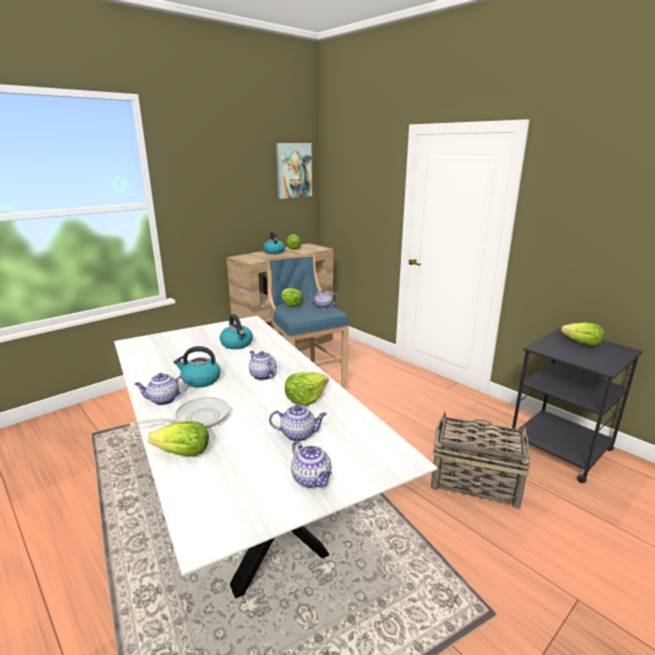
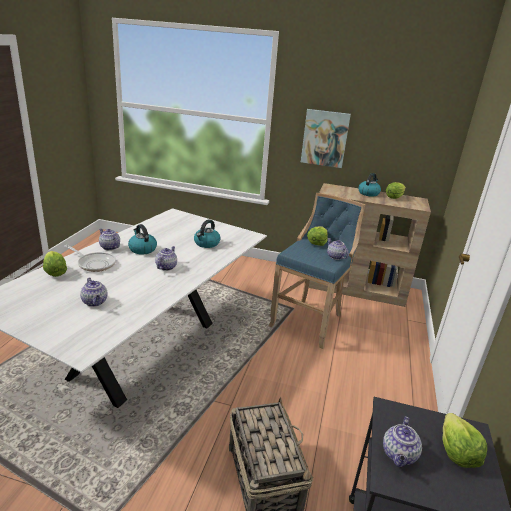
camera: 55 degrees right, 5 degrees up
(293, 170) = (430, 116): picture -> picture (325, 138)
(305, 398) = (145, 291): lettuce -> none
(312, 479) = (44, 321): teapot -> teapot (399, 455)

